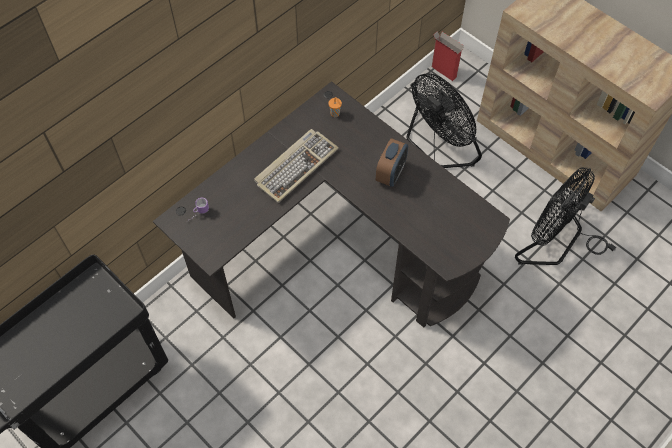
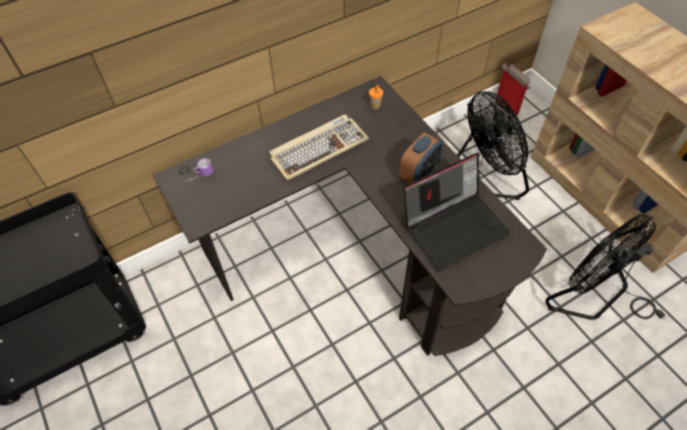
camera: 15 degrees right, 5 degrees down
(431, 215) = (454, 226): none -> laptop

